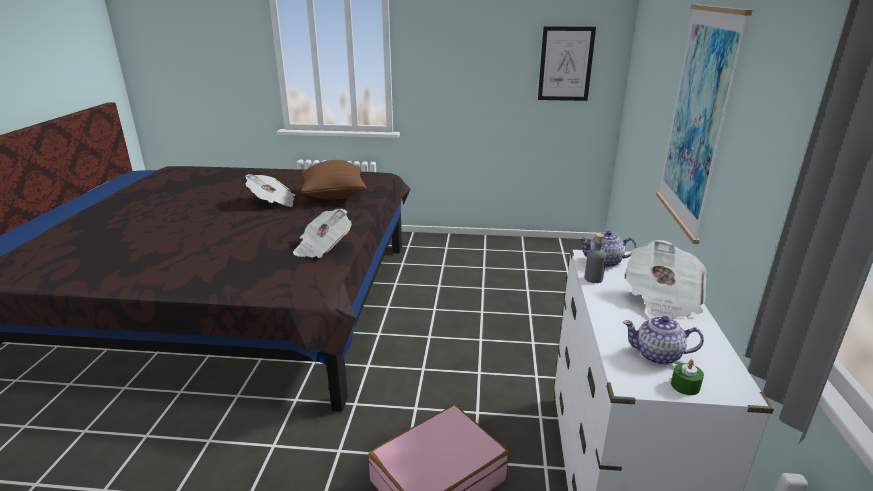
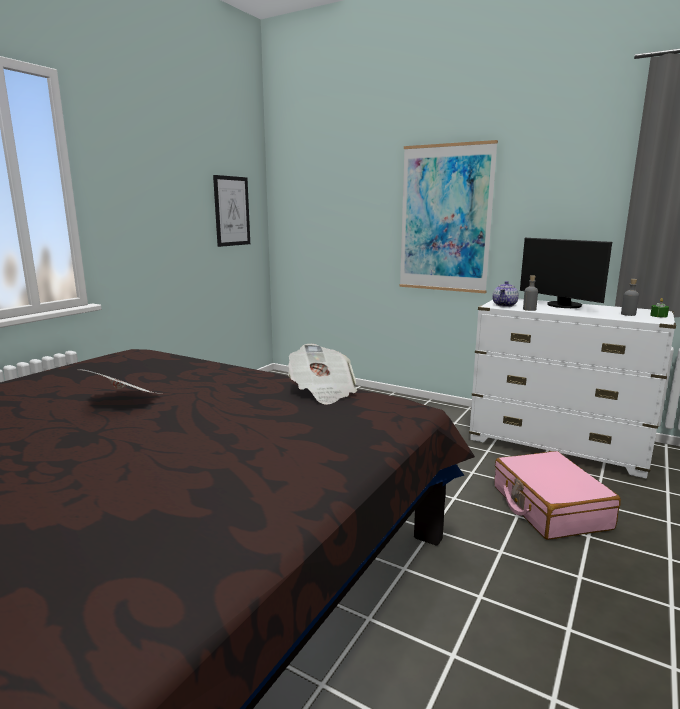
camera: 65 degrees left, 10 degrees down
(334, 196) = (167, 373): brown pillow -> none
(658, 355) = (628, 314): teapot -> grey bottle
(661, 300) = (562, 305): newspaper -> monitor

